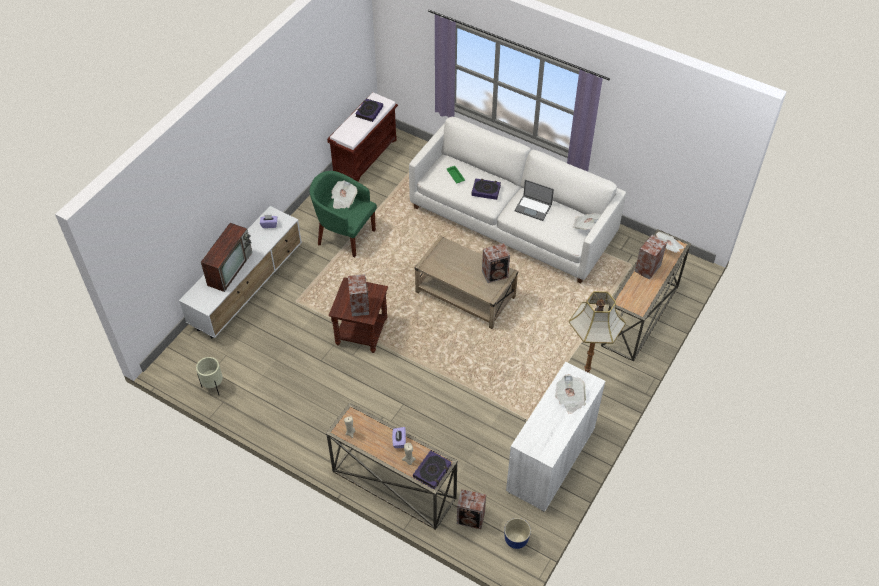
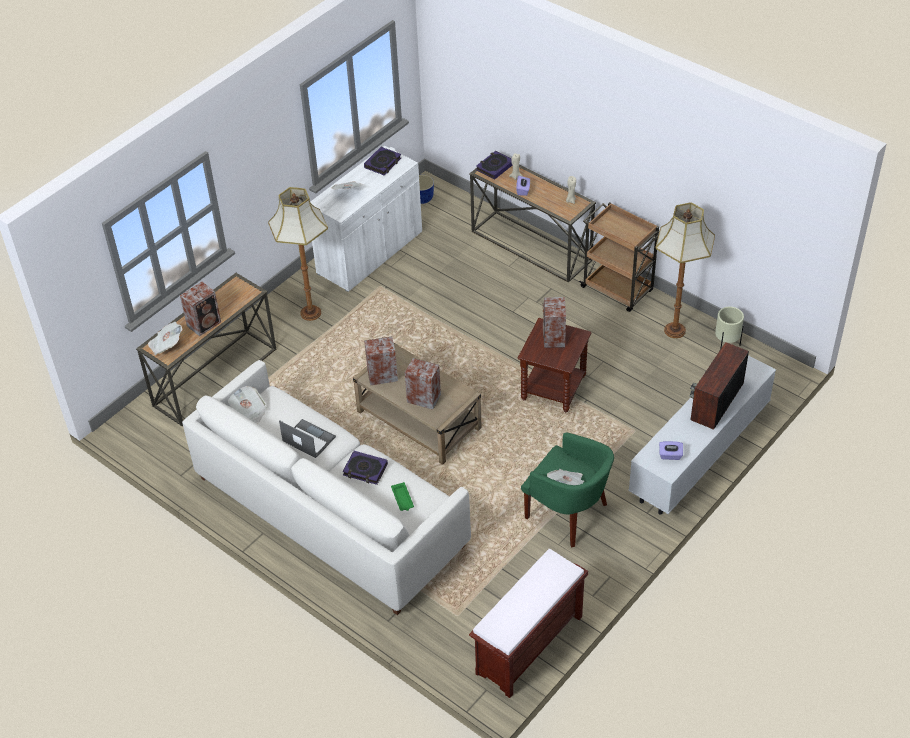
camera: 170 degrees left, 5 degrees down
(256, 397) = (675, 330): none -> floor lamp
(307, 438) = (618, 290): none -> brown cart
(369, 112) = (518, 610): book -> book (383, 163)
(471, 518) = (460, 216): speaker -> speaker (423, 398)

